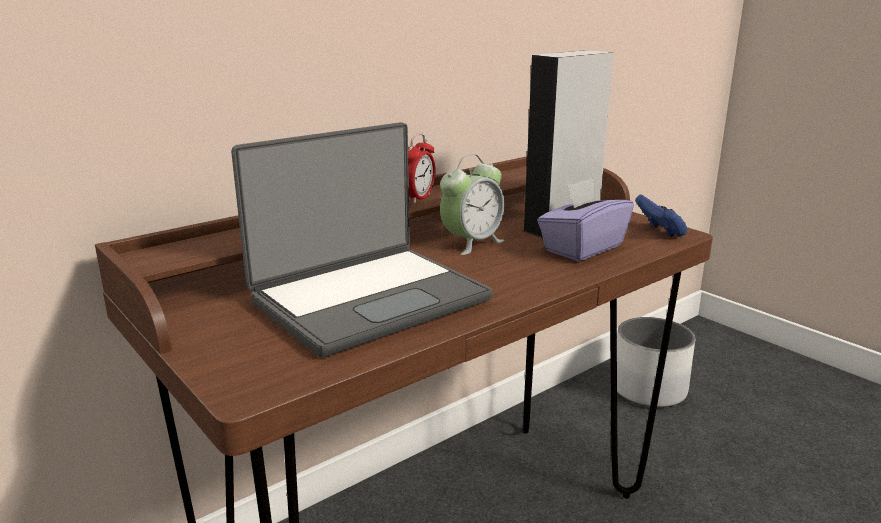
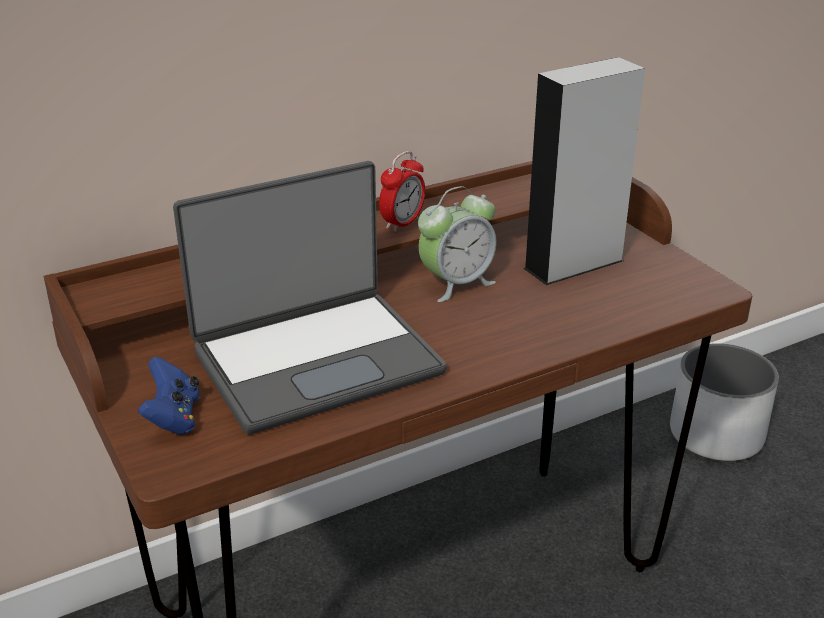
camera: 10 degrees right, 10 degrees up
(582, 248) = (581, 303): purple tissue box -> none
(660, 232) = (689, 284): blue game controller -> blue game controller (173, 418)

